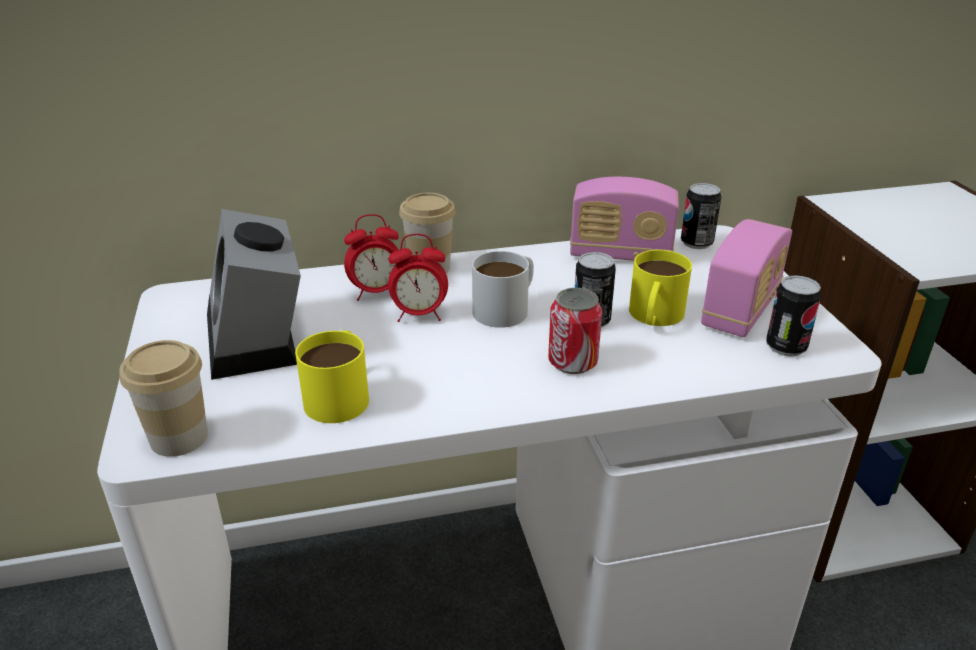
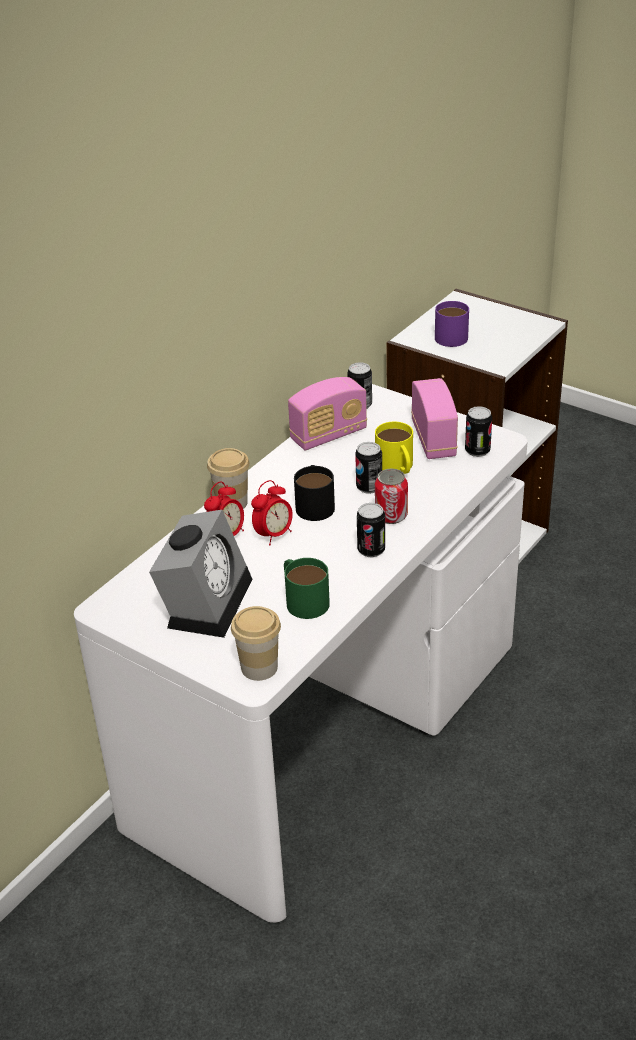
camera: 40 degrees left, 5 degrees up
(258, 339) = (206, 600): alarm clock -> alarm clock turned 105 degrees counterclockwise
(340, 394) = (303, 599): yellow mug -> green mug
(493, 385) = (371, 550): none -> can
(507, 307) = (315, 503): white mug -> black mug
(893, 216) = (451, 334): none -> purple mug

